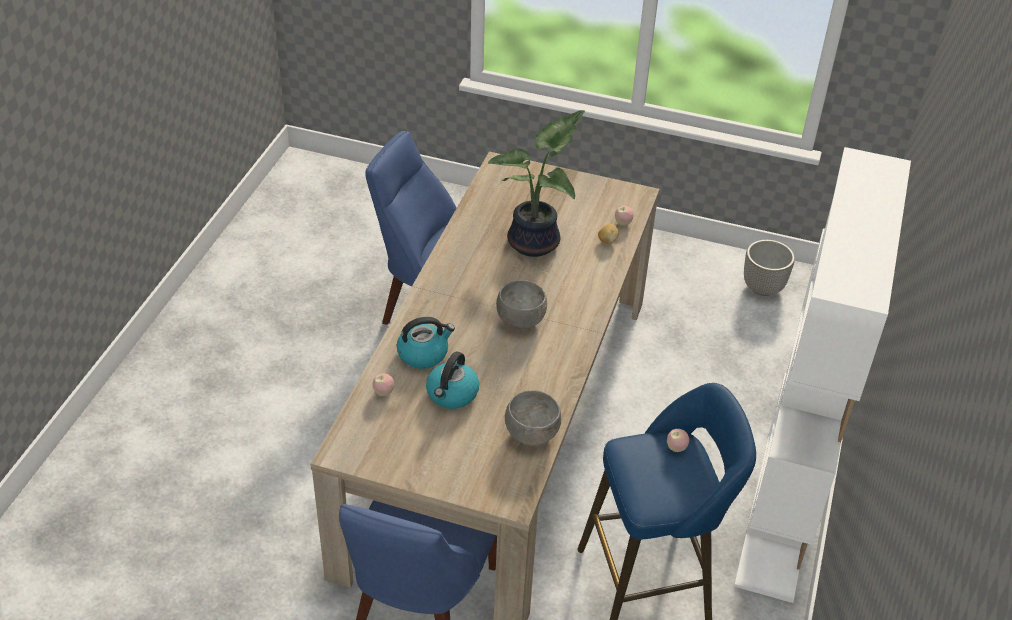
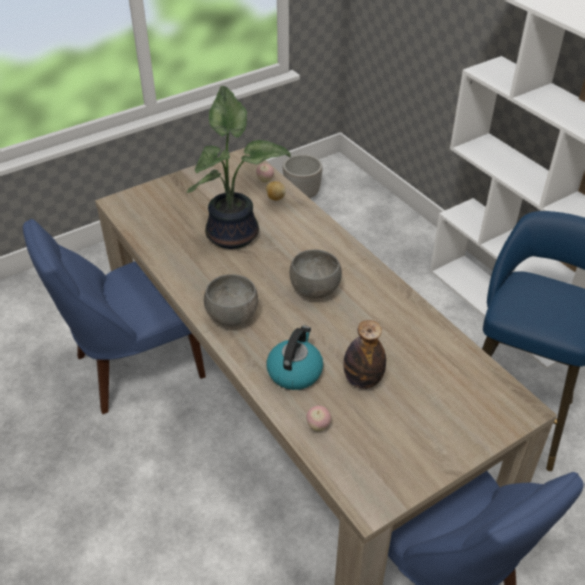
camera: 50 degrees left, 0 degrees up
(452, 394) = (362, 380): kettle -> bottle
(531, 435) = (453, 356): grey bowl -> grey bowl (232, 317)
(676, 448) = (529, 284): apple -> none

